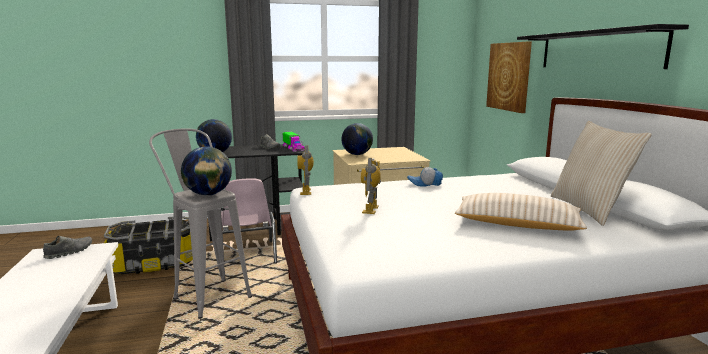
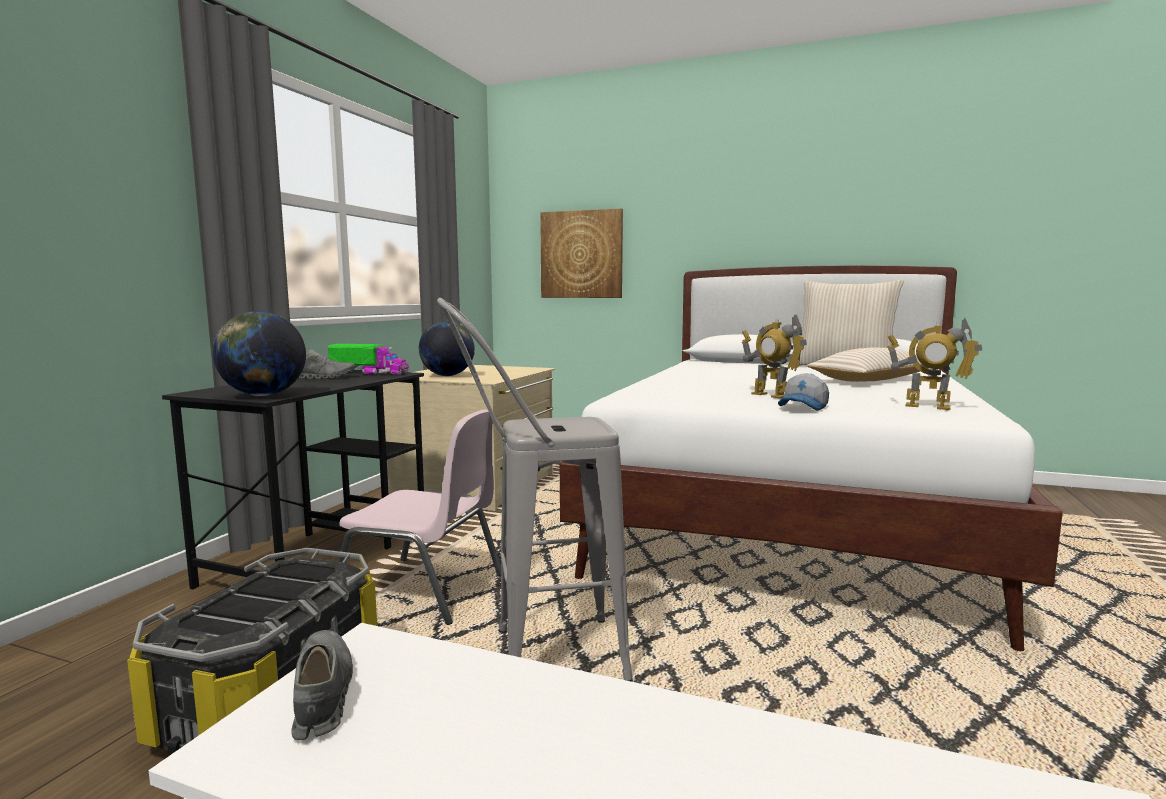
camera: 55 degrees left, 5 degrees down
(208, 194) = (574, 425): globe -> none
(306, 191) = (636, 401): toy robot -> toy robot (928, 406)
(425, 184) = (686, 375): cap -> cap (804, 407)
(597, 50) = (734, 217): black shelf -> none

